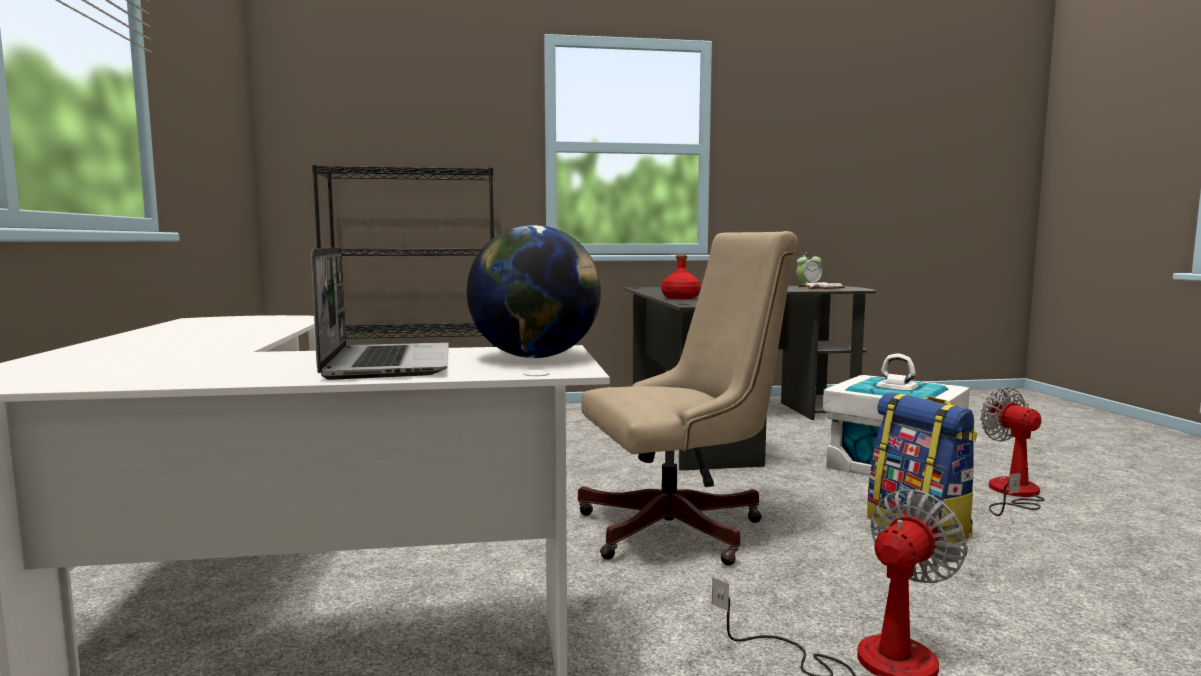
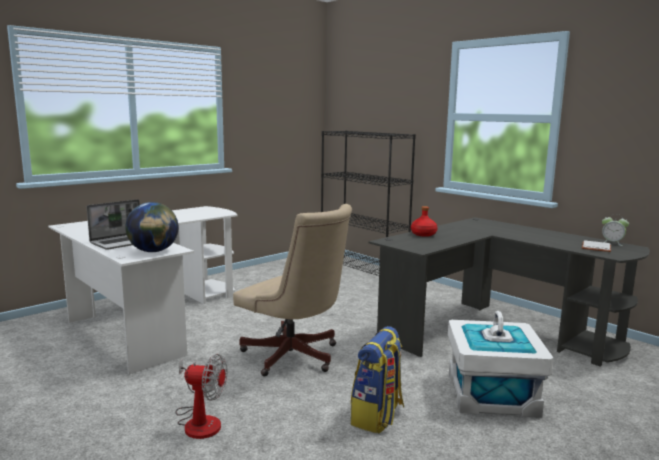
camera: 55 degrees right, 5 degrees up
(1012, 494) = (498, 444): fan -> none

